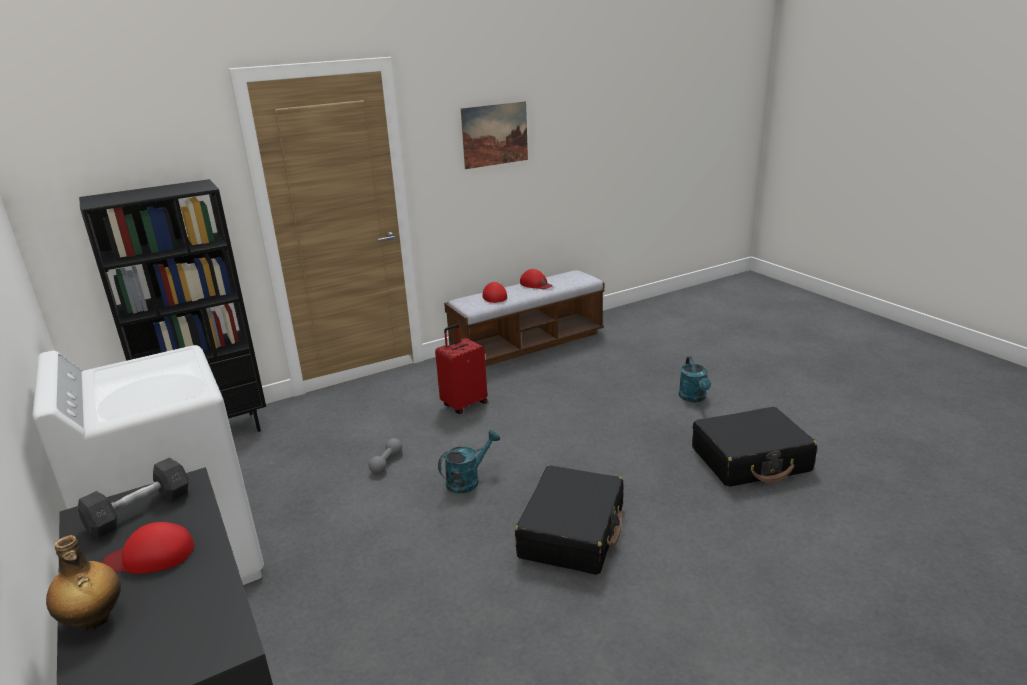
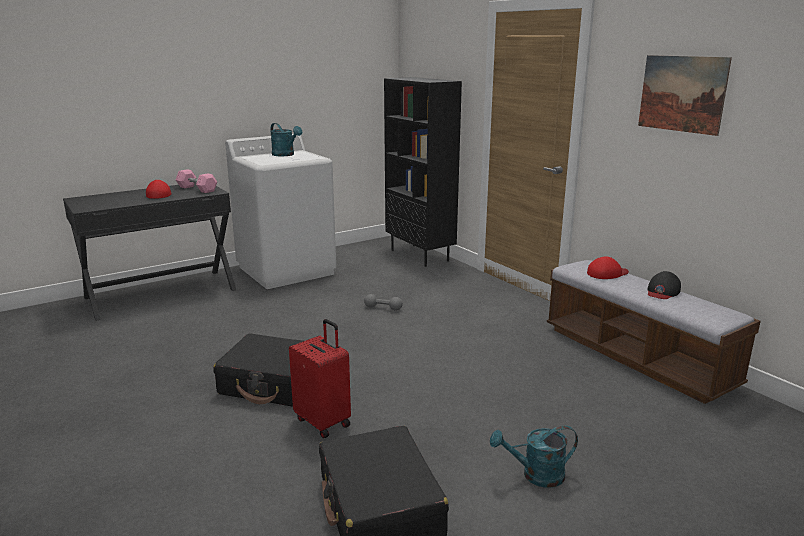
camera: 85 degrees right, 5 degrees down
(94, 621) = (123, 193): bottle -> none
(140, 510) = (197, 189): grey dumbbell -> pink dumbbell
(464, 404) = (480, 330): red suitcase -> red suitcase (324, 421)
(468, 480) = (356, 339): turquoise watering can -> turquoise watering can (285, 155)
(536, 284) = (662, 291): red cap -> black cap

